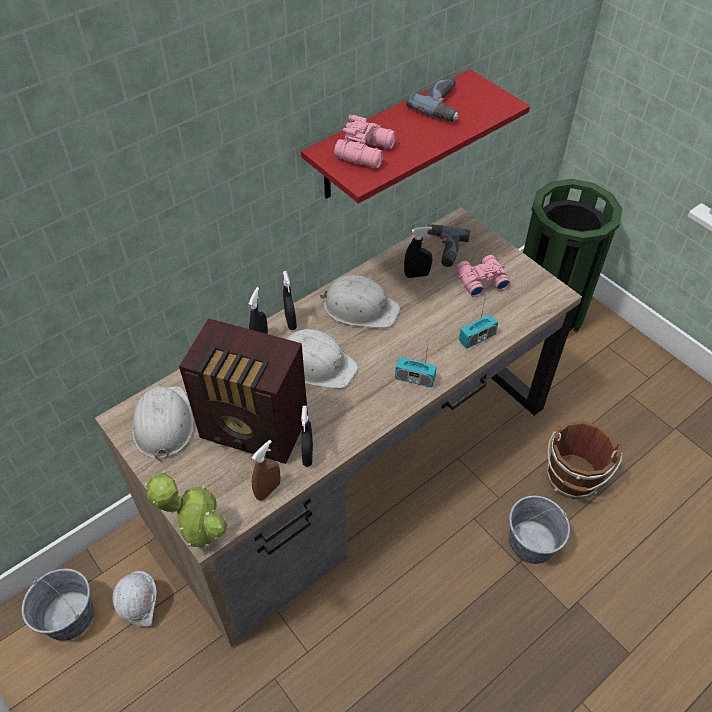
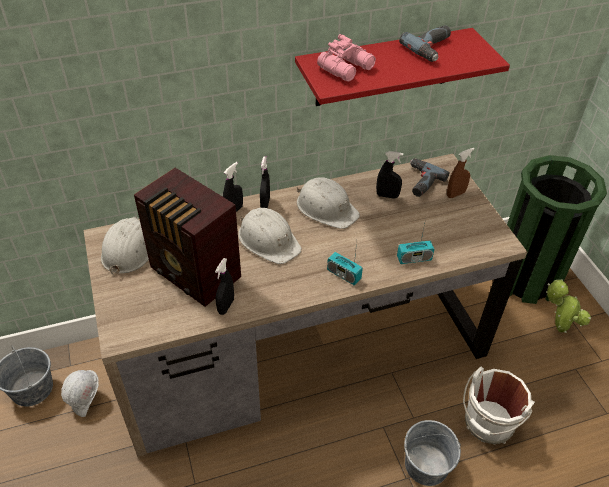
camera: 20 degrees right, 5 degrees down
(200, 537) = (112, 340): potted plant -> potted plant (557, 328)
(268, 490) = (181, 322): brown spray bottle -> brown spray bottle (456, 194)
(480, 280) = (440, 214): pink binoculars -> none
(572, 479) = (488, 424): brown bucket -> white bucket

